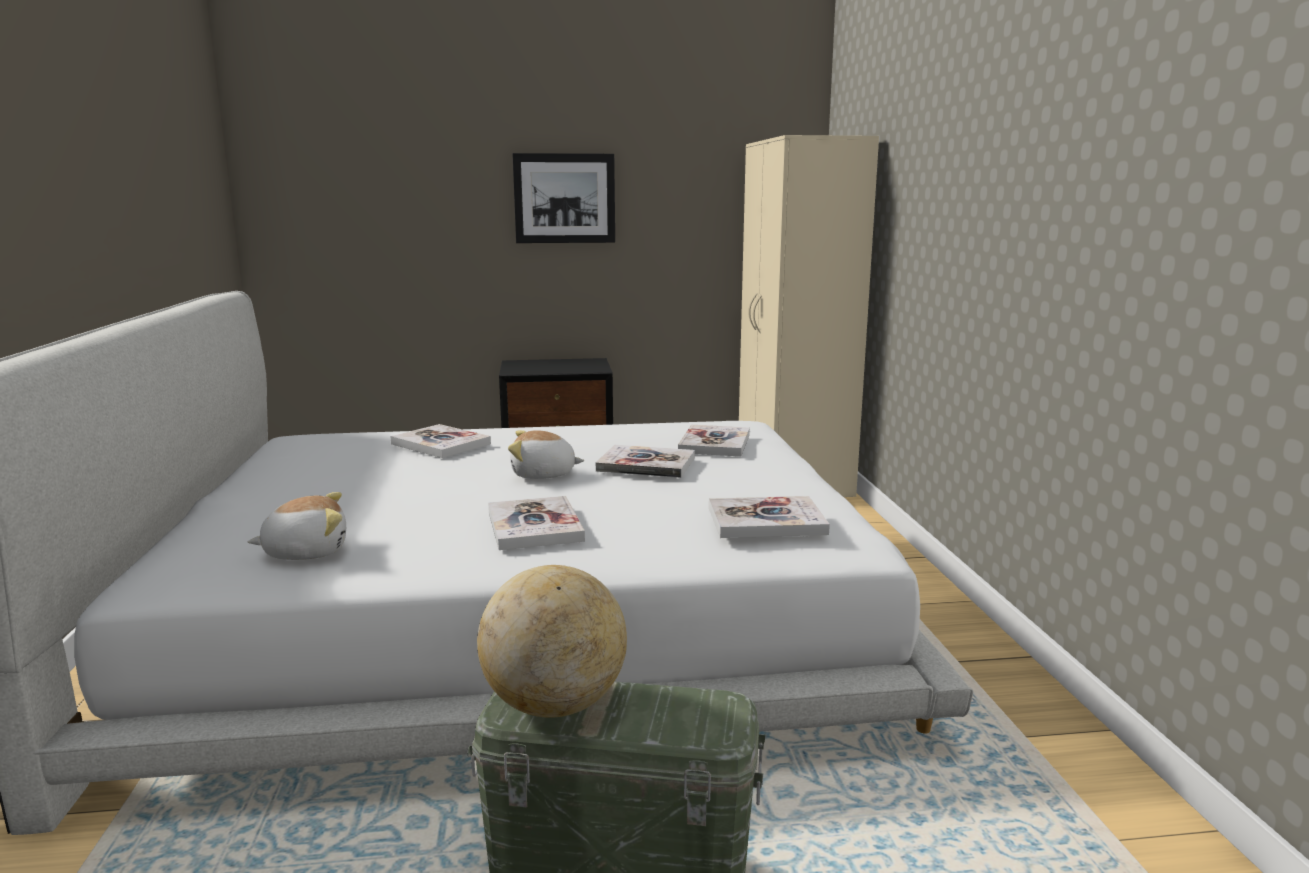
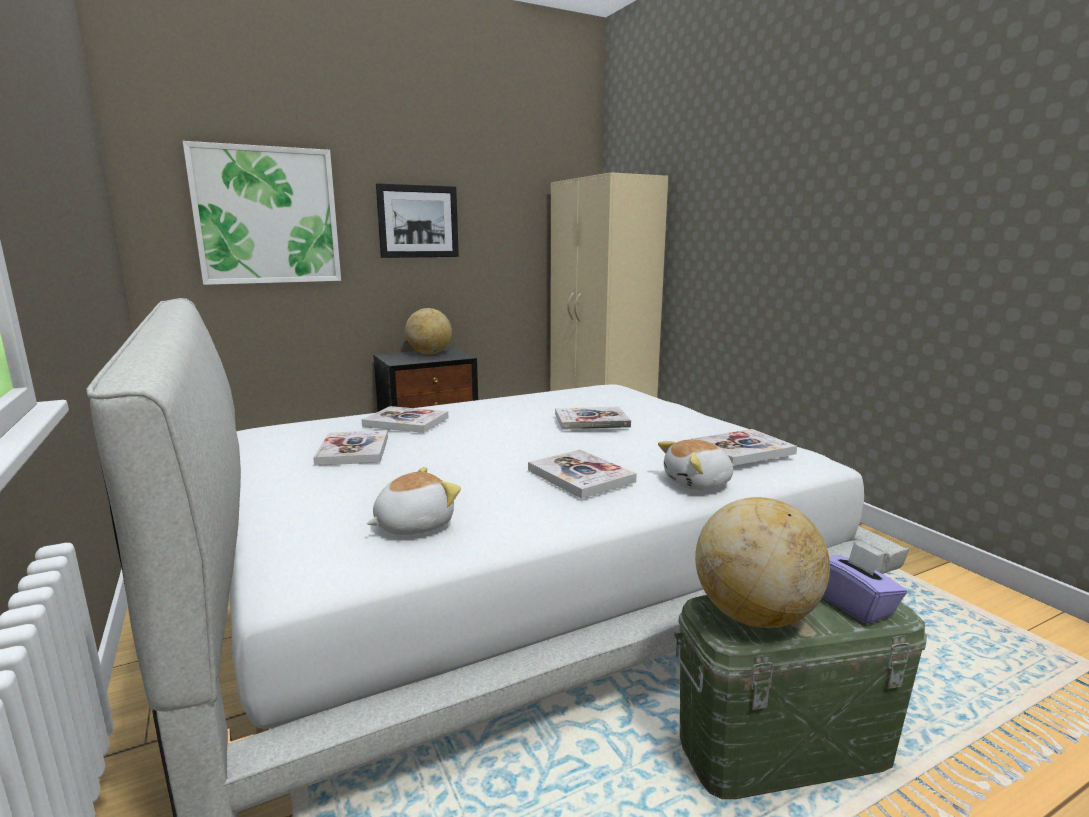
camera: 20 degrees left, 0 degrees up
(386, 194) = (267, 216): none -> picture
(543, 475) = (526, 436): plush toy -> plush toy (698, 483)
(565, 364) = (429, 354): none -> globe
(684, 717) = (853, 604): none -> purple tissue box
(714, 443) = (616, 401): book -> book (353, 450)

